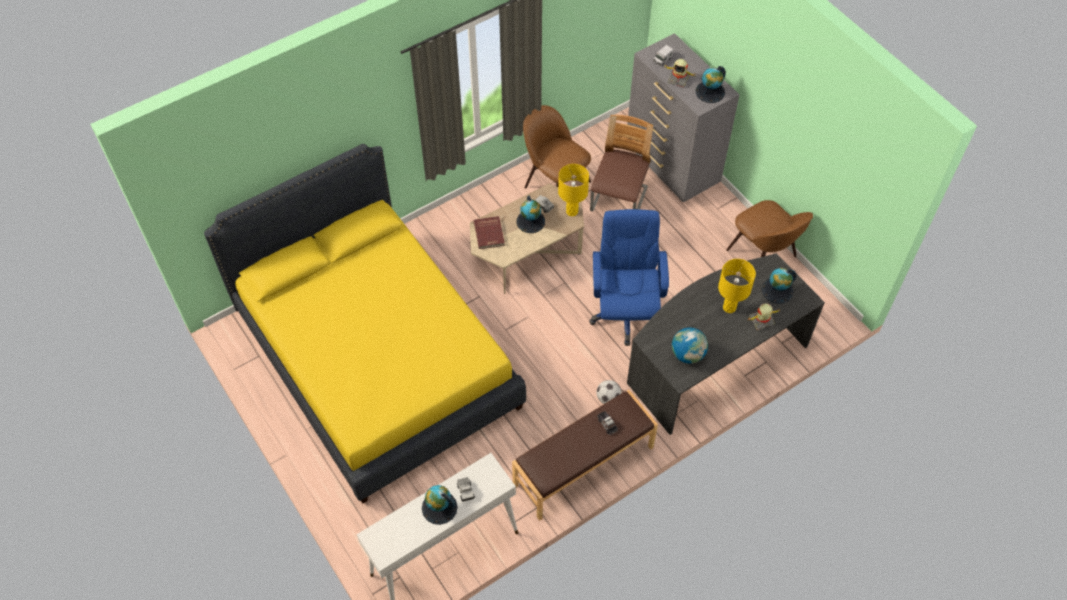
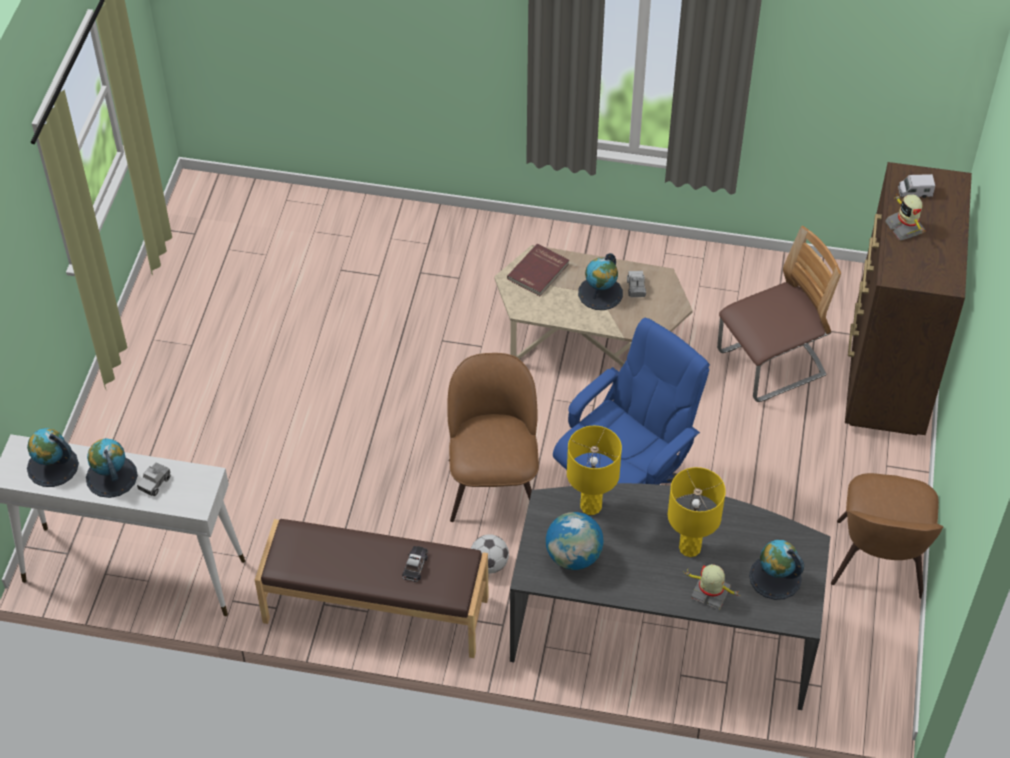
camera: 45 degrees right, 5 degrees down
(377, 359) = (300, 327): yellow bed -> none
(555, 182) = (717, 290): brown chair -> brown chair (493, 484)
(572, 211) = (661, 317): yellow table lamp -> yellow table lamp (590, 506)
(671, 166) = (886, 375): grey dresser -> brown dresser
(710, 92) = (928, 269): globe -> globe (52, 466)

